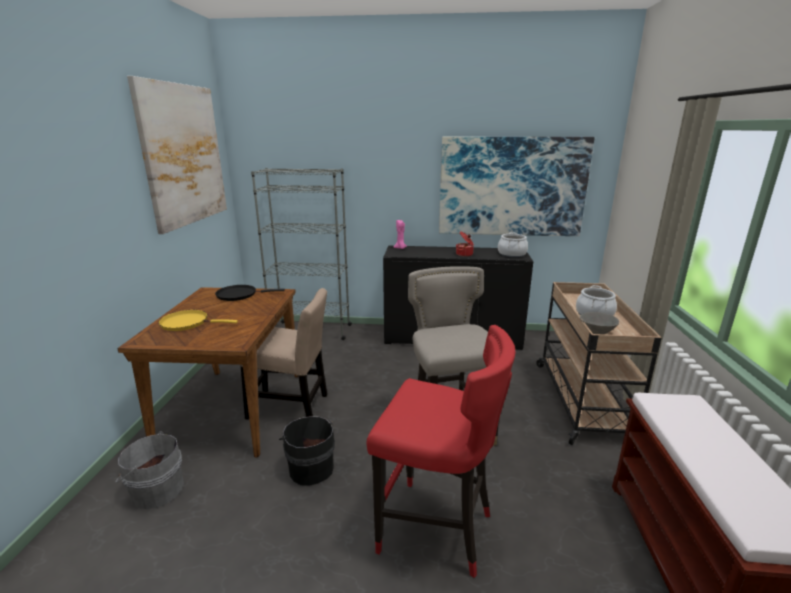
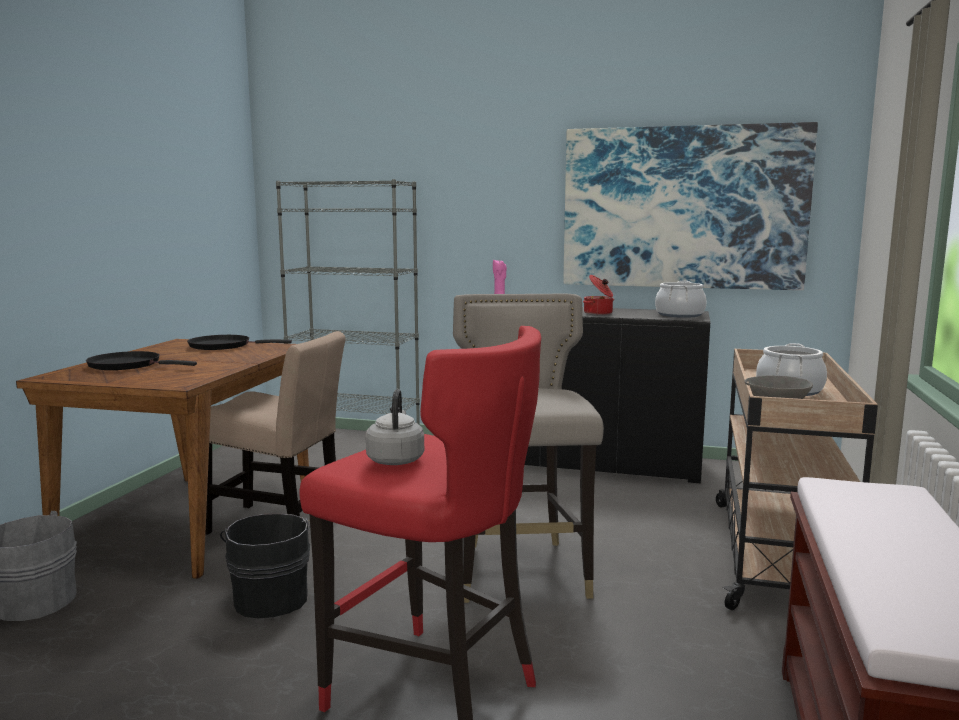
camera: 10 degrees right, 10 degrees down
(184, 155) = (177, 150): picture -> none
(188, 323) = (129, 365): yellow frying pan -> black frying pan
(421, 415) = (396, 459): none -> grey kettle

